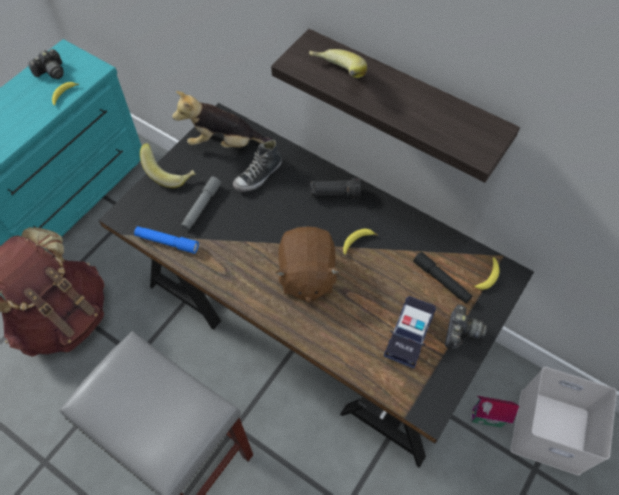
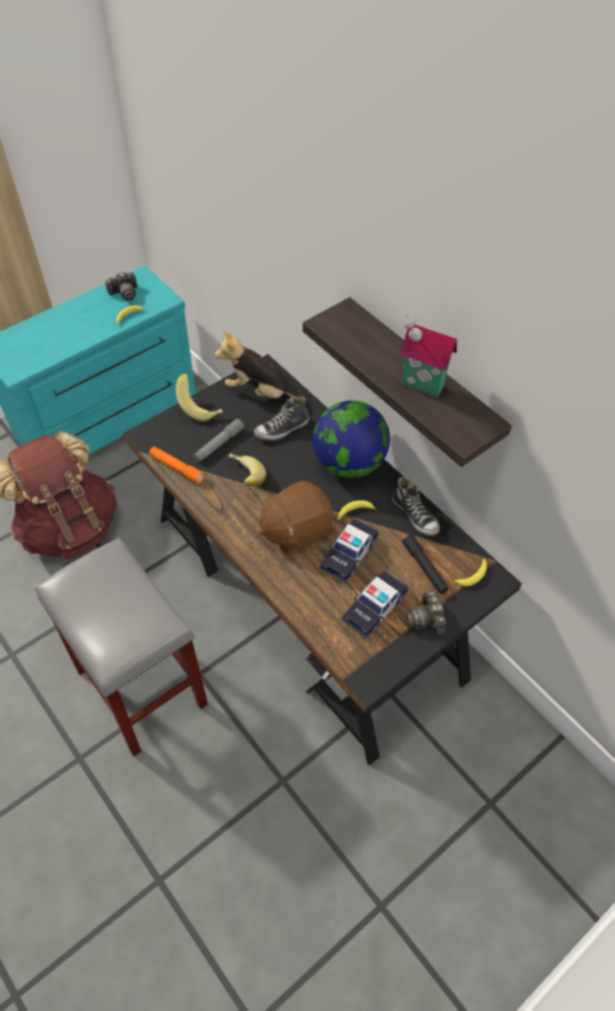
camera: 15 degrees right, 5 degrees down
(167, 242) = (176, 468): blue flashlight -> orange flashlight
(306, 275) = (295, 529): brown plush toy -> brown plush toy turned 45 degrees clockwise
(334, 194) = (349, 463): black flashlight -> globe
(335, 76) = (357, 343): banana -> banana (244, 478)
(366, 286) = (349, 554): none -> toy car
(414, 230) = (415, 515): none -> shoe
(461, 332) = (426, 619): camera -> camera turned 135 degrees clockwise
(486, 420) = (455, 740): toy house -> toy house (420, 387)
(548, 432) = (518, 771): white storage box -> none

